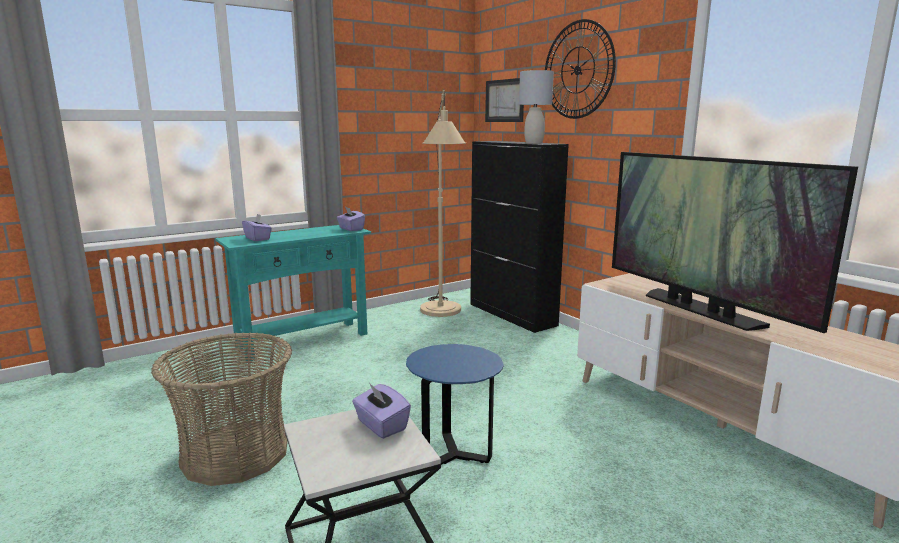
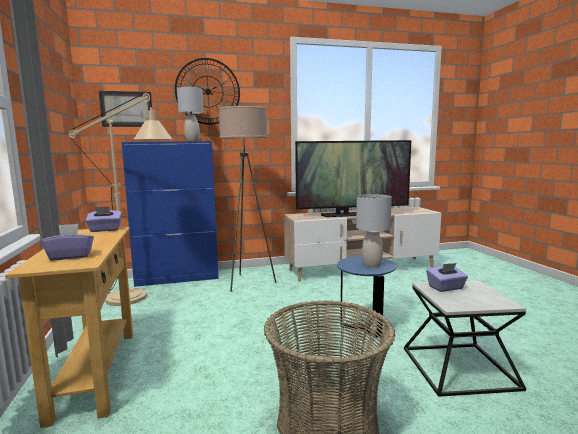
camera: 70 degrees left, 5 degrees down
(303, 340) = (95, 372): turquoise console table -> beige console table
(454, 365) = (372, 264): none -> grey table lamp
(512, 315) = (178, 278): black cabinet -> blue cabinet
(539, 351) = (248, 282): none -> beige floor lamp

